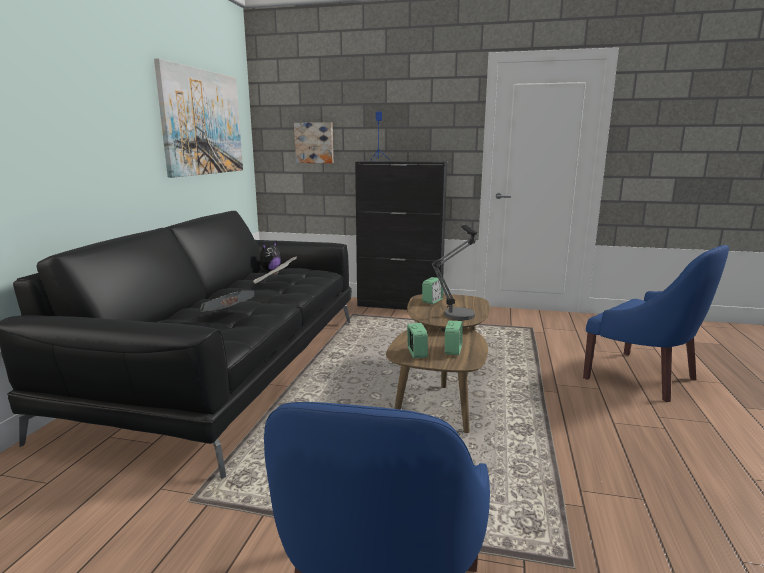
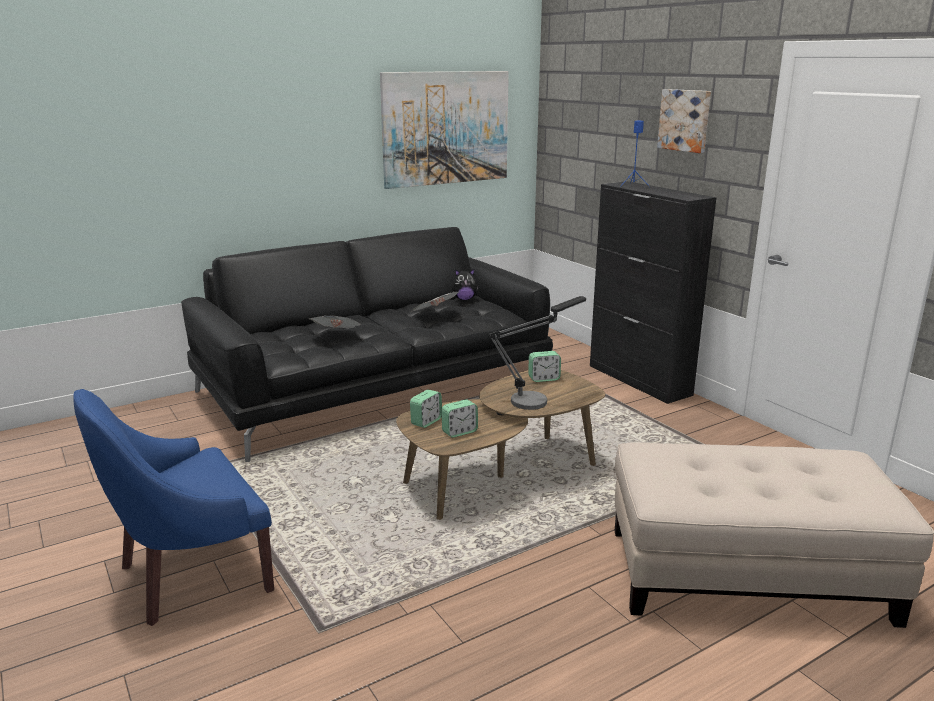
camera: 45 degrees right, 5 degrees up
(314, 143) = (588, 151): picture -> picture (685, 120)
(644, 377) = (746, 575): blue armchair -> beige ottoman

